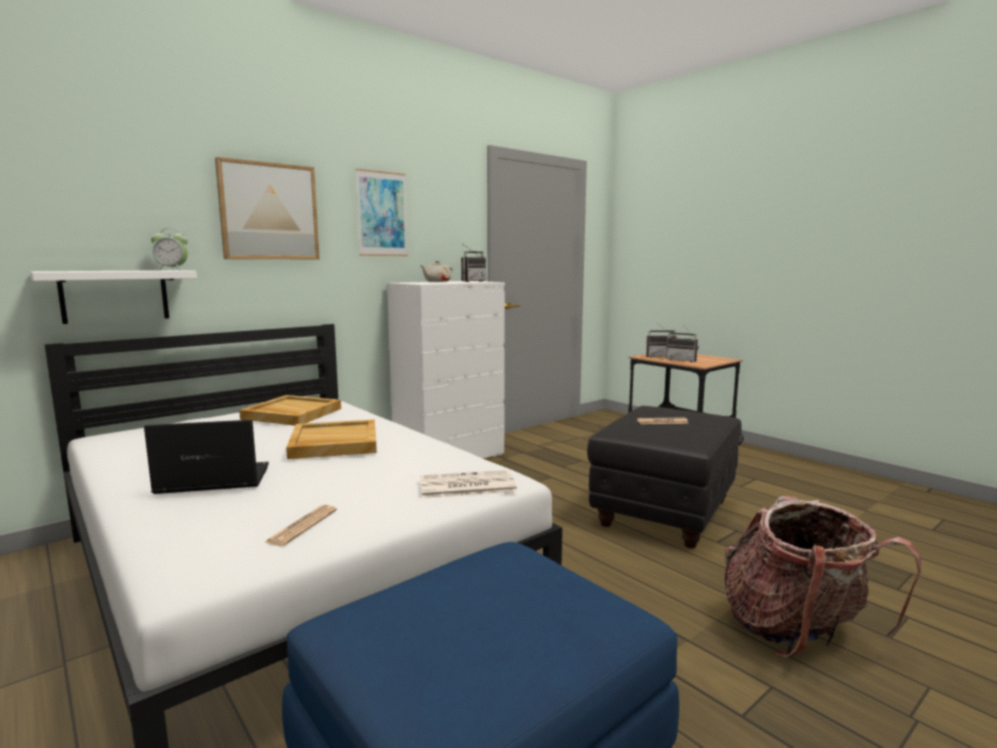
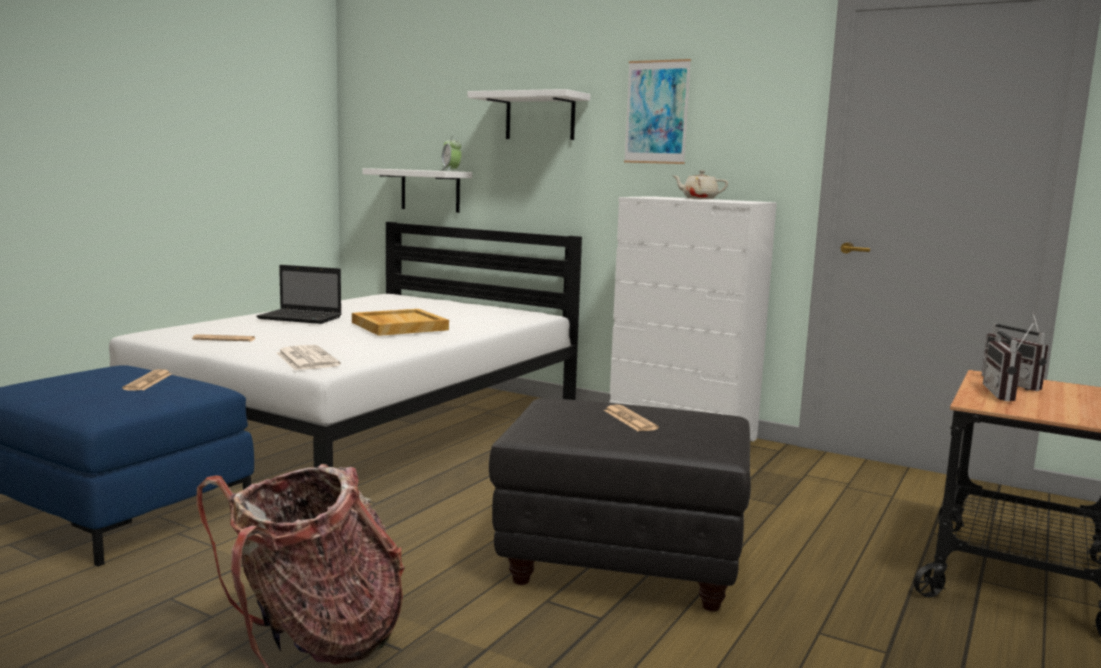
camera: 70 degrees right, 0 degrees up
(211, 481) = (301, 318): laptop -> laptop turned 135 degrees clockwise
(269, 211) = (540, 117): picture -> white shelf
(291, 414) = (477, 311): beige tray -> none
(471, 281) = (738, 201): radio -> none
(479, 584) = (148, 381): none -> newspaper

